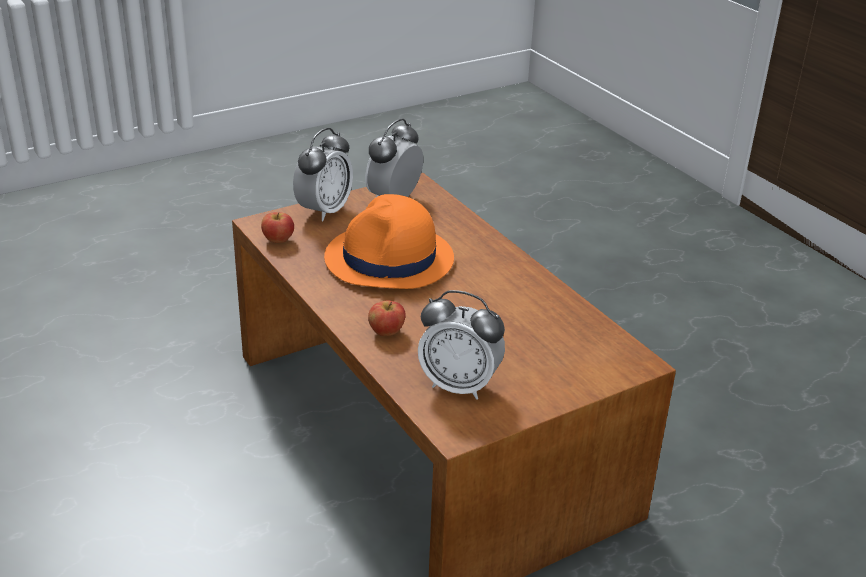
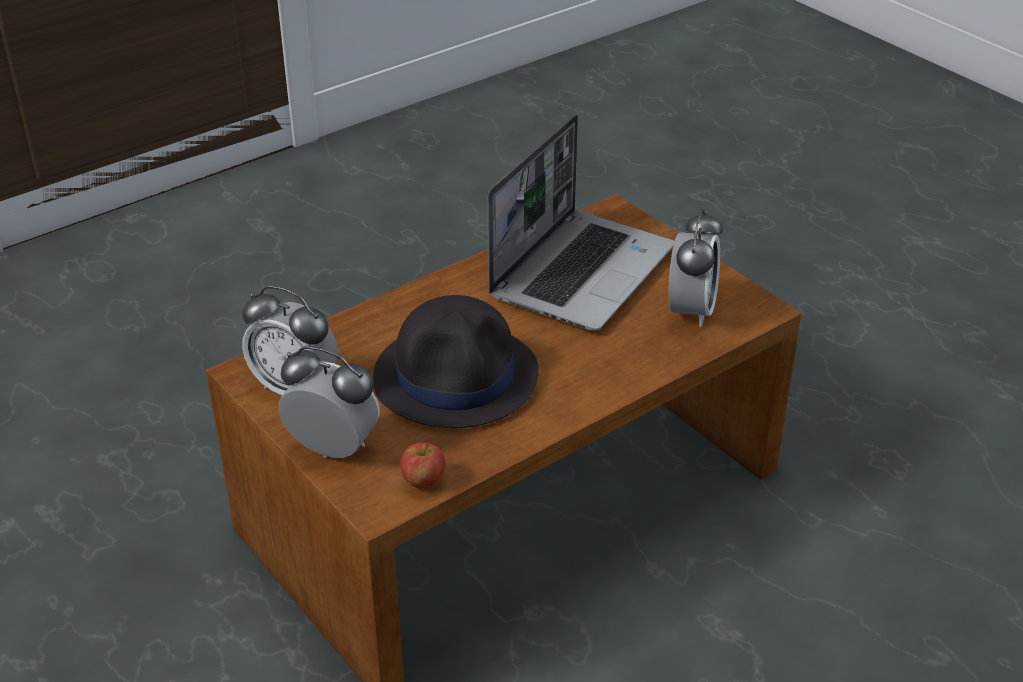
camera: 95 degrees left, 5 degrees up
(386, 332) = (613, 365): apple -> none
(389, 260) = (457, 376): orange hat -> black hat
(530, 331) = (581, 271): none -> laptop

